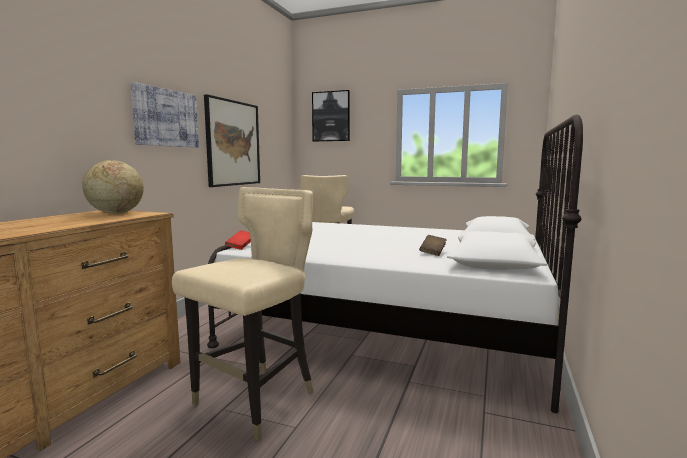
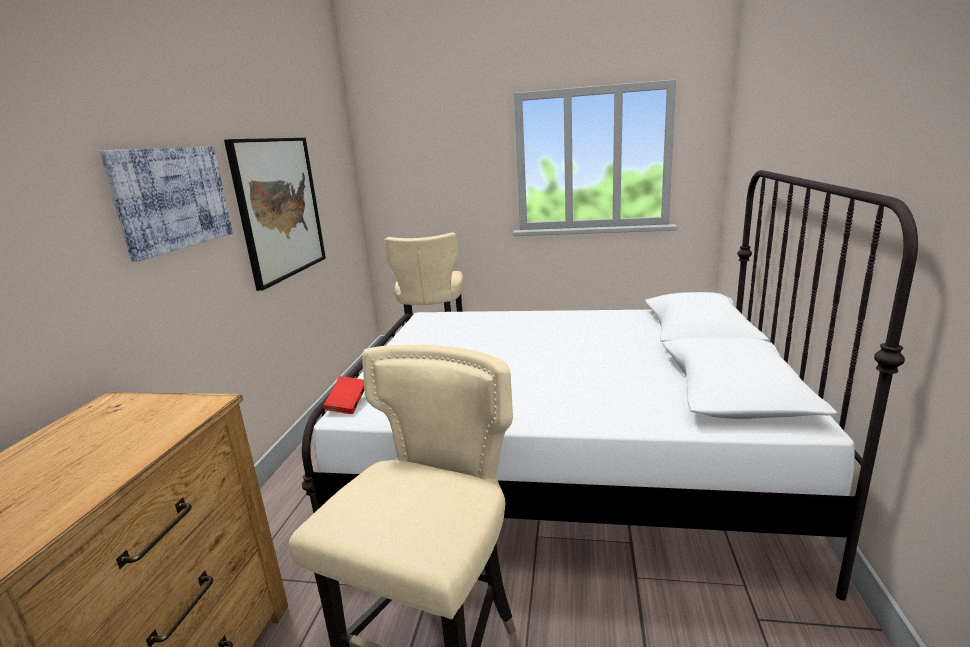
camera: 10 degrees left, 10 degrees up
(115, 213) = (138, 414): globe -> none
(331, 116) = (414, 137): picture -> none
(433, 252) = (641, 380): brown book -> none

